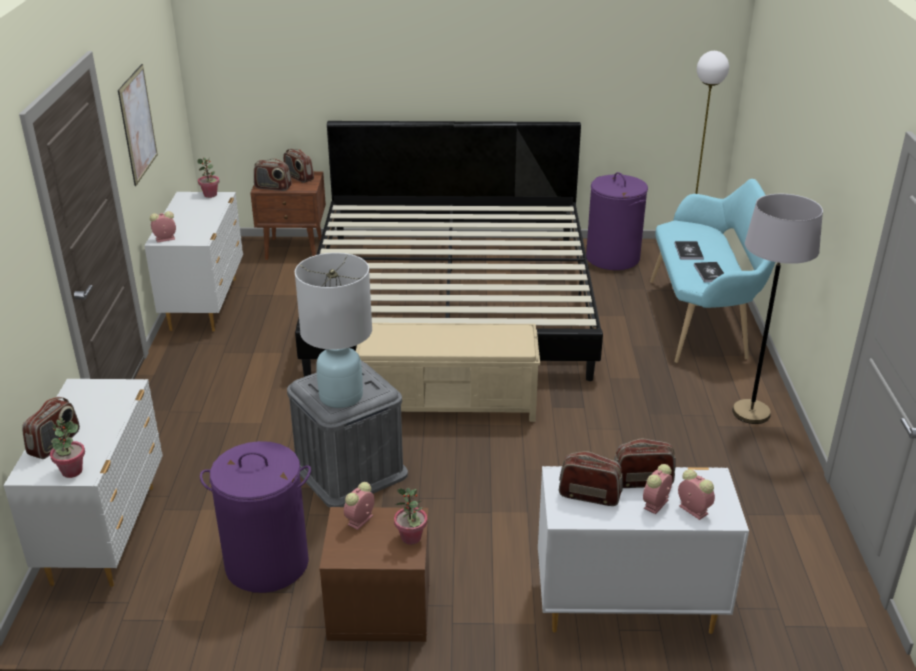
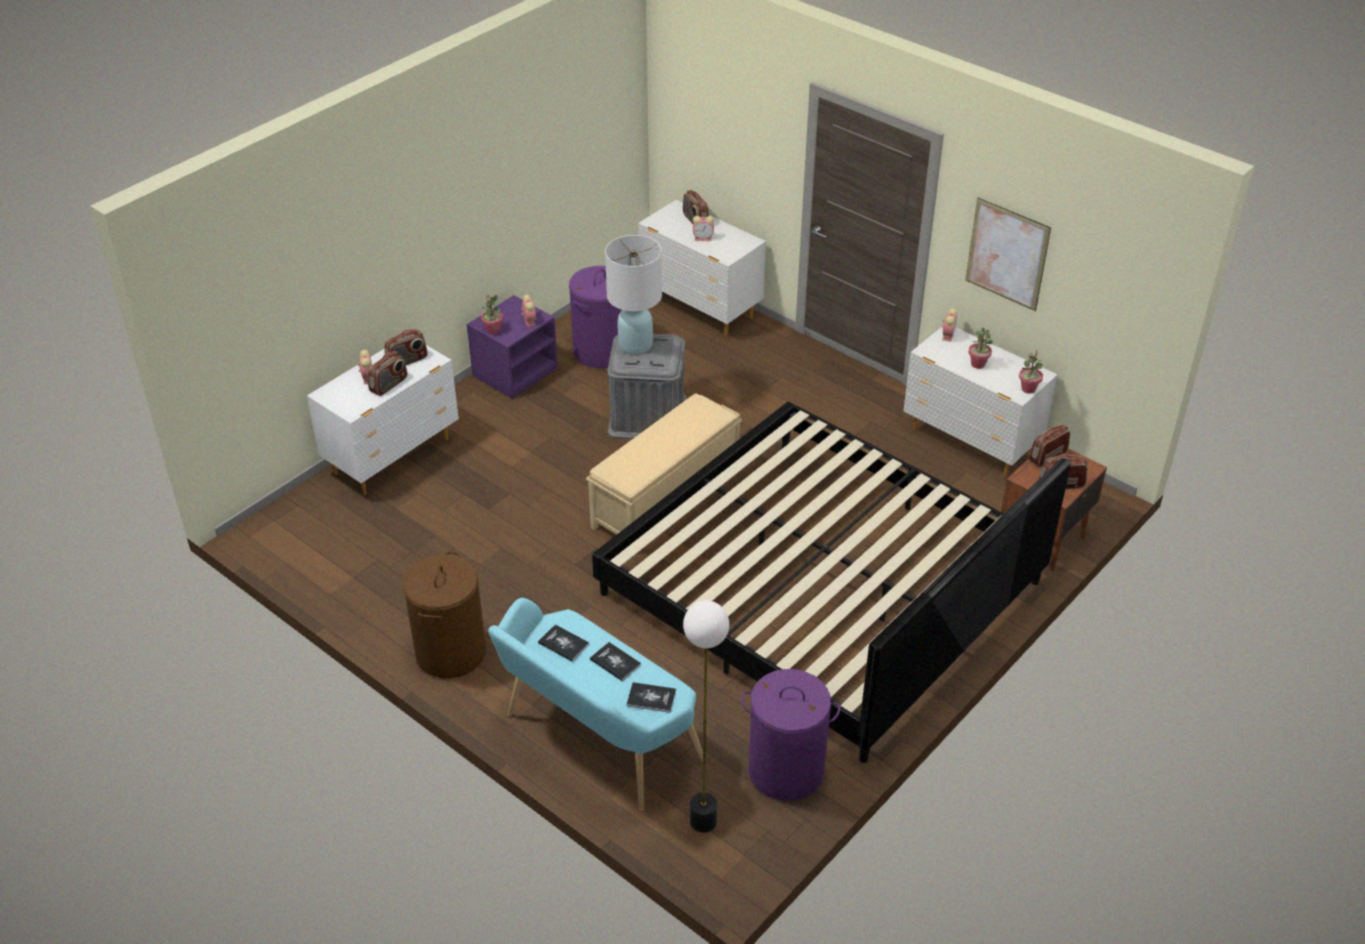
camera: 130 degrees right, 10 degrees up
(72, 471) = (661, 219): potted plant -> potted plant (978, 364)
(378, 610) = (515, 372): brown nightstand -> purple nightstand
(689, 231) = (651, 698): none -> book
(692, 509) = (346, 387): alarm clock -> alarm clock (703, 238)
(751, 413) = (450, 652): grey floor lamp -> brown laundry basket

